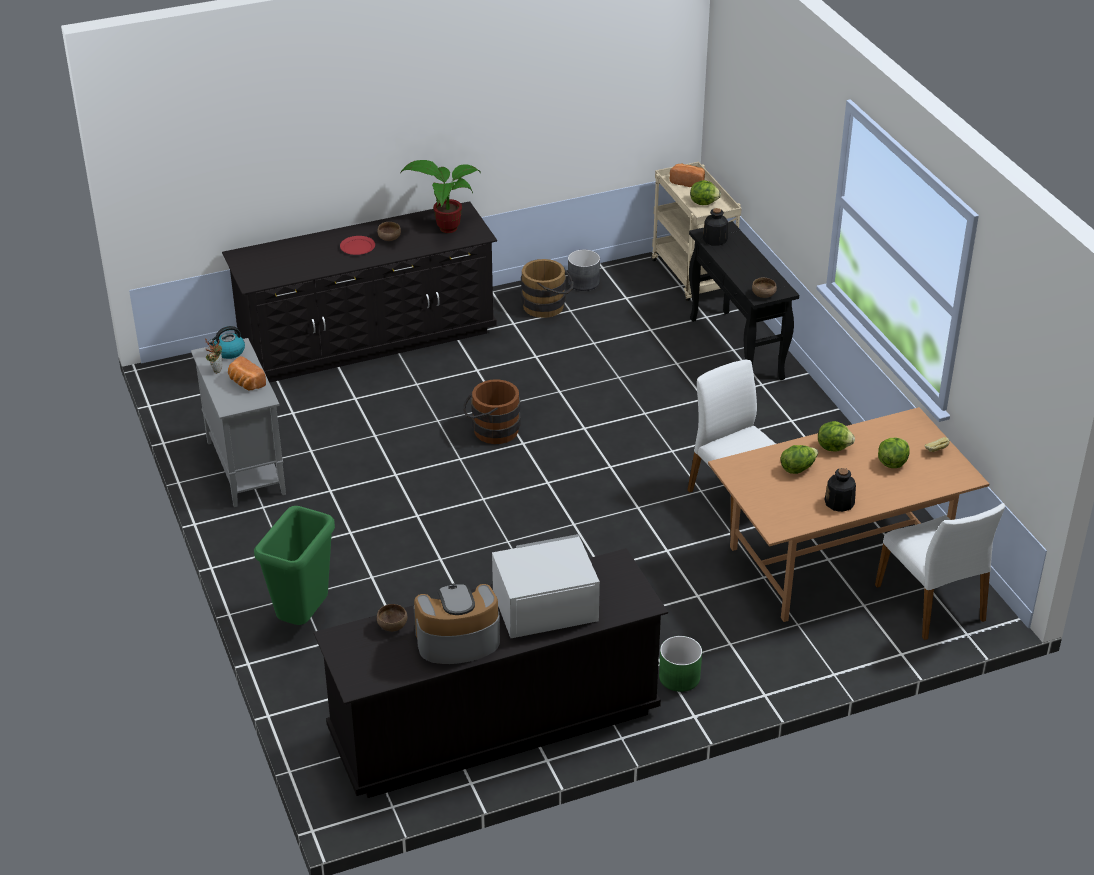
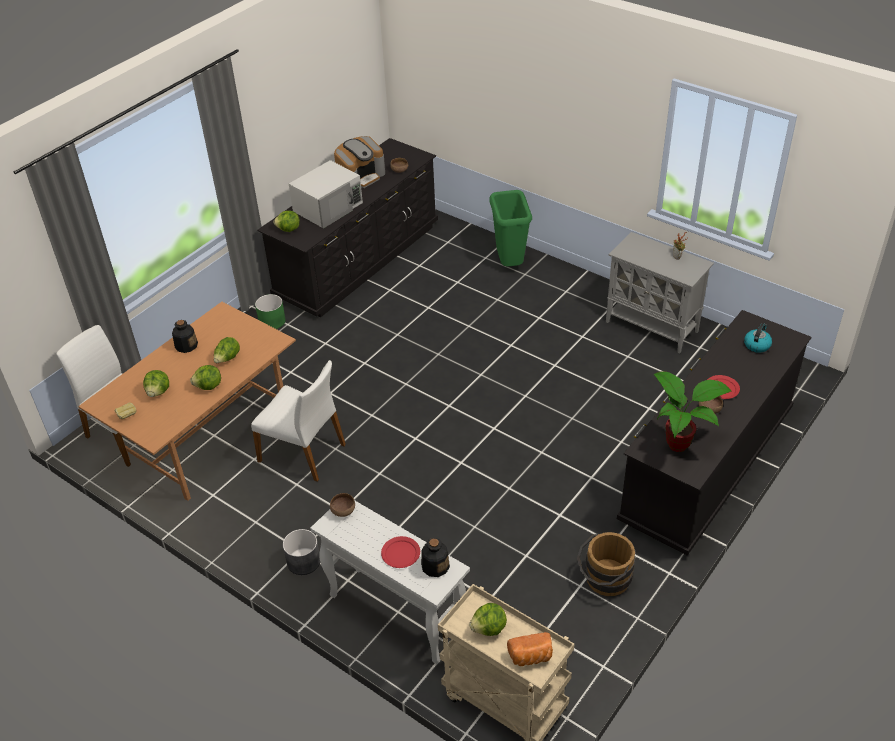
camera: 150 degrees right, 5 degrees up
(229, 352) = (688, 271): kettle -> kettle (757, 345)
(245, 383) = (646, 256): bread -> none
(491, 430) = (526, 428): brown bucket -> none
(584, 282) = (601, 632): grey planter -> grey planter (303, 561)
(625, 591) = (288, 230): none -> lettuce
(736, 255) = (400, 553): none -> red plate
(737, 349) = (394, 614): black console table -> white console table

